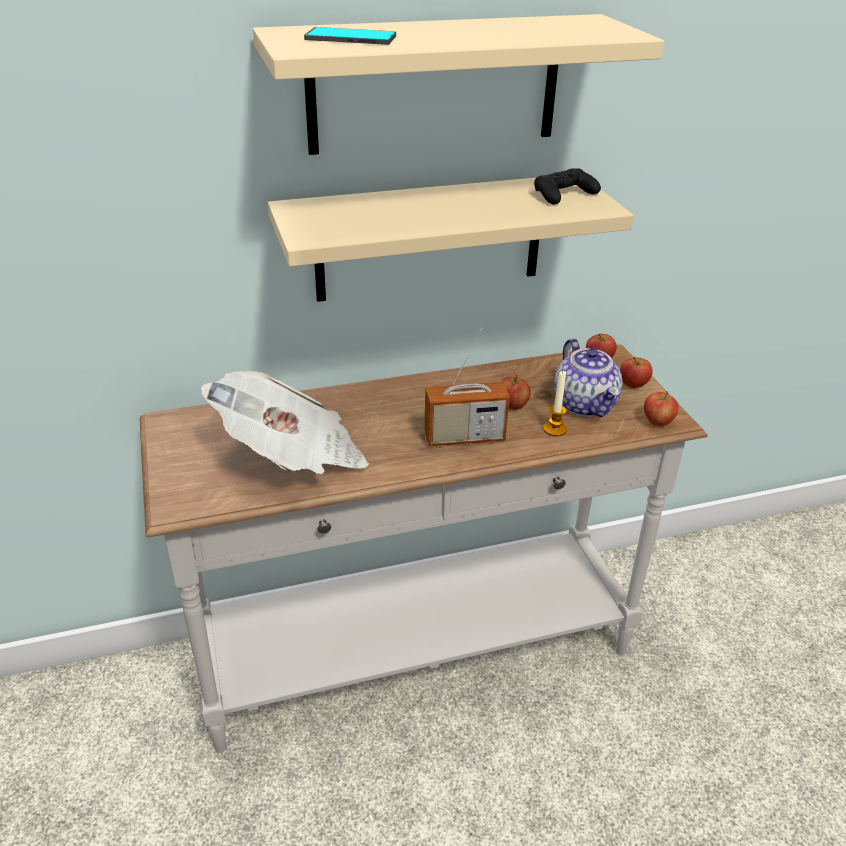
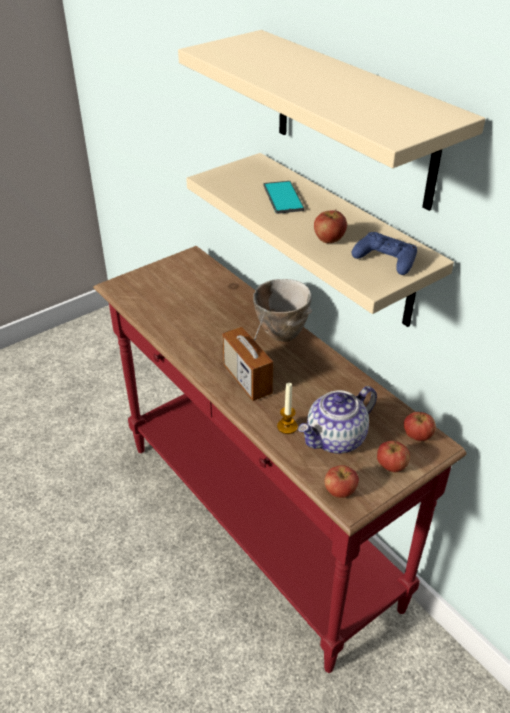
camera: 70 degrees right, 5 degrees up
(292, 456) = (182, 311): newspaper -> none
(350, 38) = (255, 55): phone -> phone (283, 198)
(395, 395) = (280, 334): none -> bowl
(417, 654) = (255, 524): white console table -> red console table
(512, 406) = (305, 396): apple -> apple (329, 240)
(564, 194) = (385, 259): black game controller -> blue game controller

